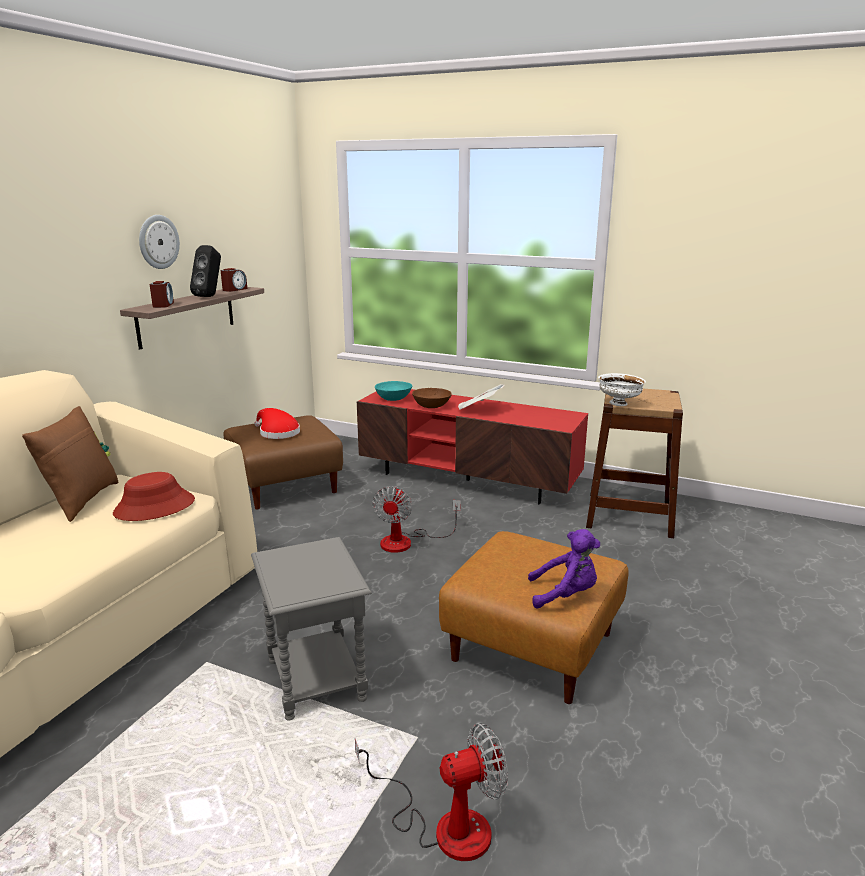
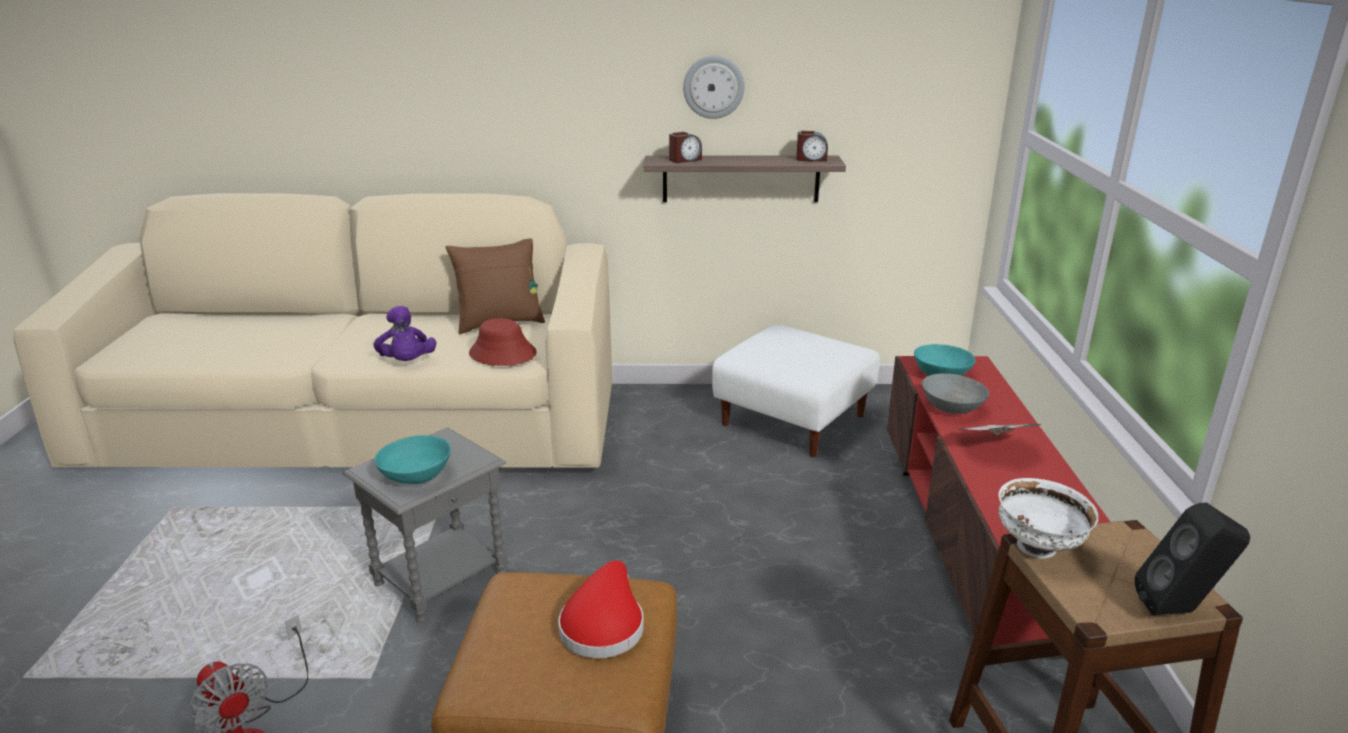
camera: 65 degrees right, 5 degrees up
(210, 296) = (756, 161): black speaker -> black speaker (1179, 610)
(277, 433) = (789, 351): red hat -> red hat (603, 624)
(286, 485) = (794, 420): brown ottoman -> white ottoman
(324, 574) = (417, 475): none -> turquoise bowl
(406, 541) = (742, 549): fan -> none
(431, 406) = (951, 408): brown bowl -> grey bowl
(565, 595) = (508, 675): purple plush toy -> purple plush toy (407, 363)

